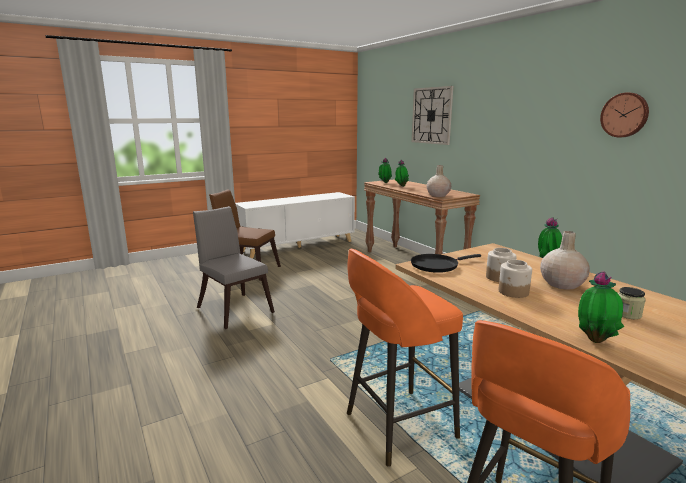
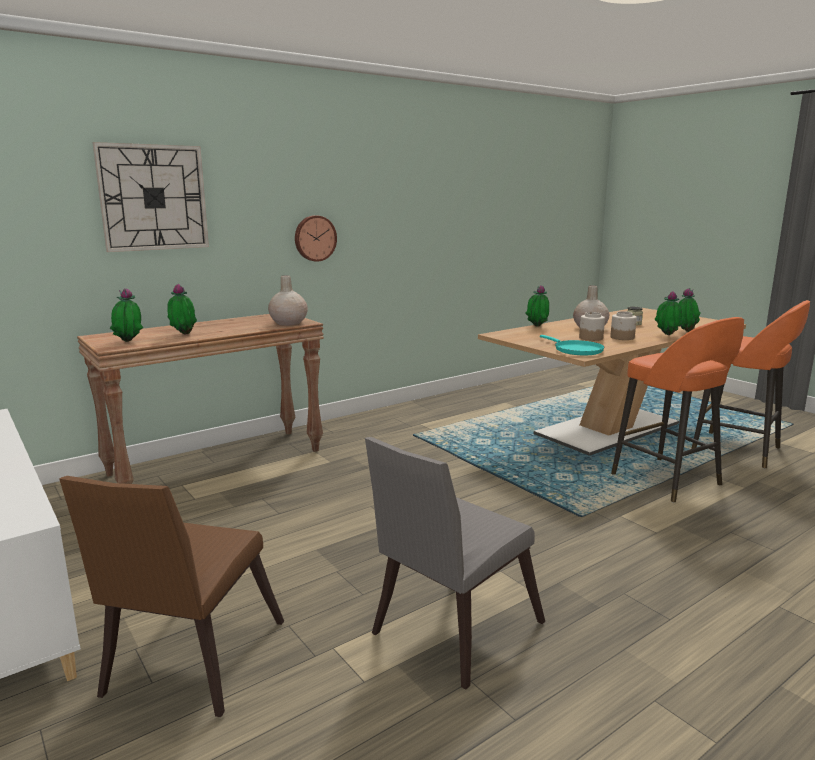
camera: 95 degrees left, 0 degrees up
(437, 265) = (576, 350): black frying pan -> turquoise frying pan
(548, 319) = (666, 335): none -> potted plant
(625, 115) = (425, 194): wall clock -> wall clock (314, 238)

